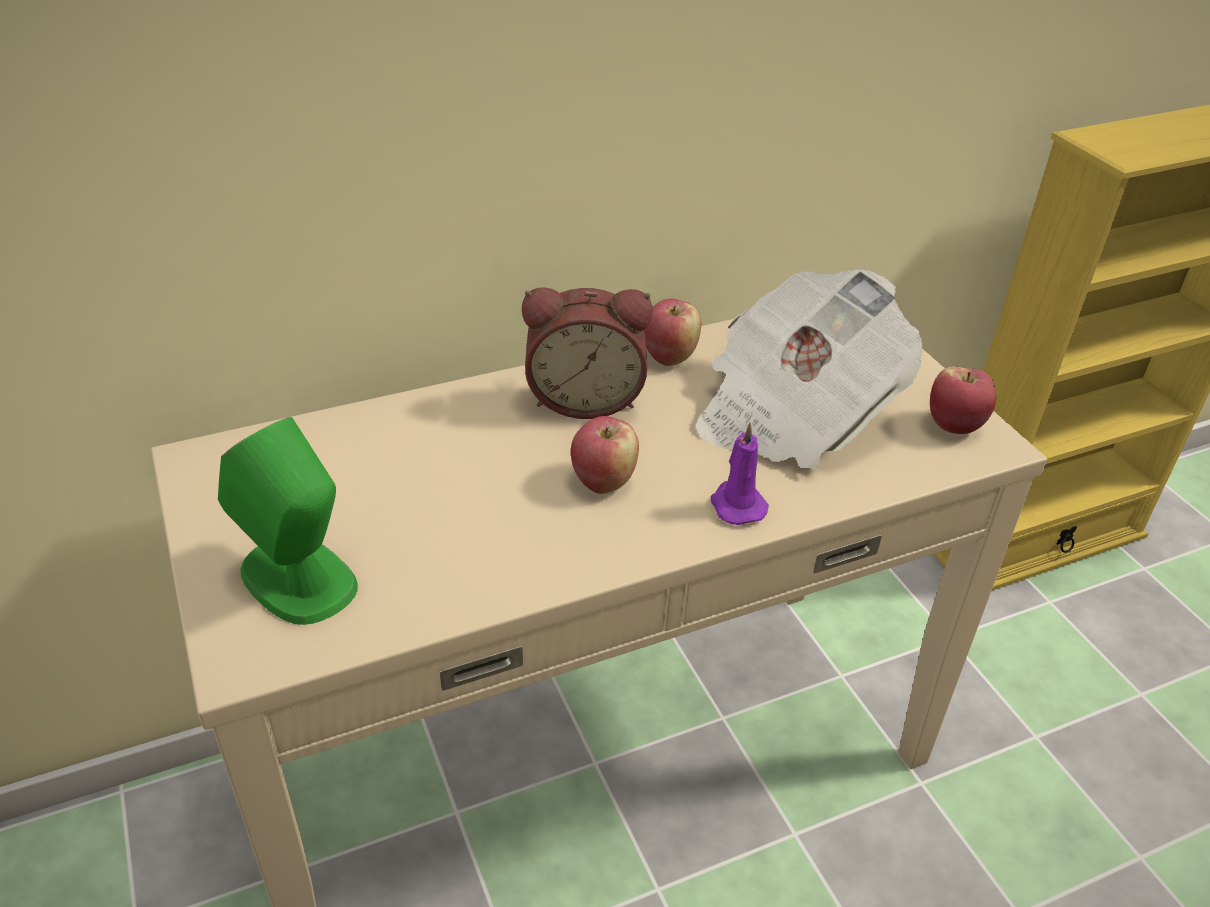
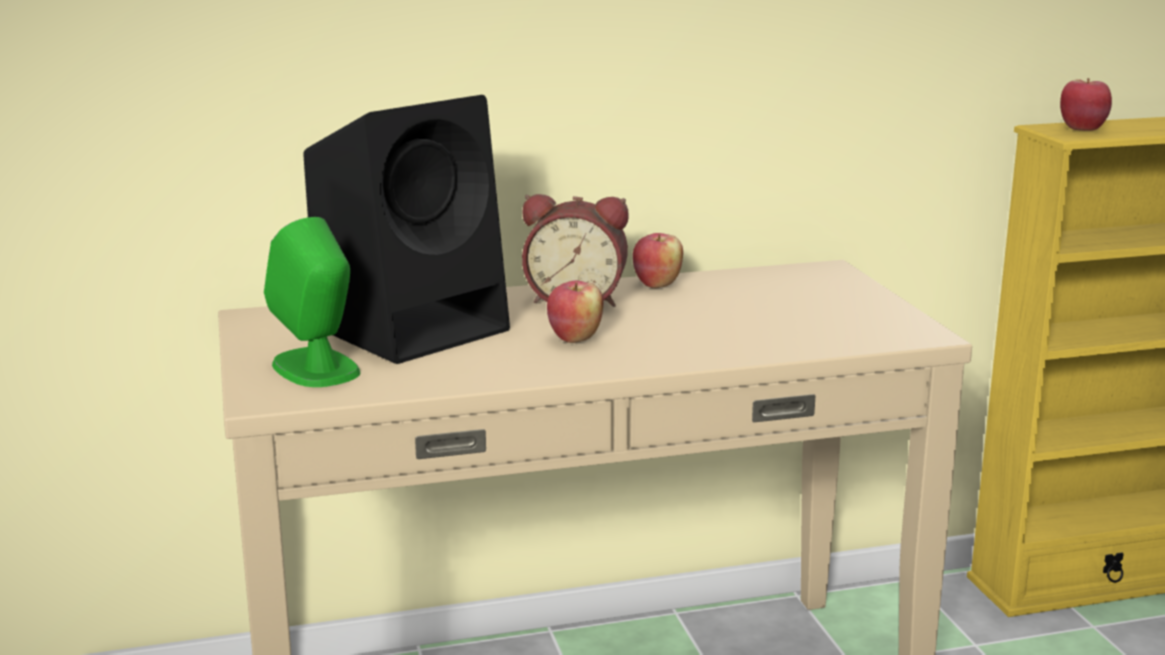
camera: 10 degrees right, 20 degrees down
(406, 472) = (415, 327): none -> black speaker
(736, 504) = (682, 353): purple candle -> none
(793, 412) = (753, 314): newspaper -> none
(954, 426) = (895, 325): apple -> apple (1083, 129)

